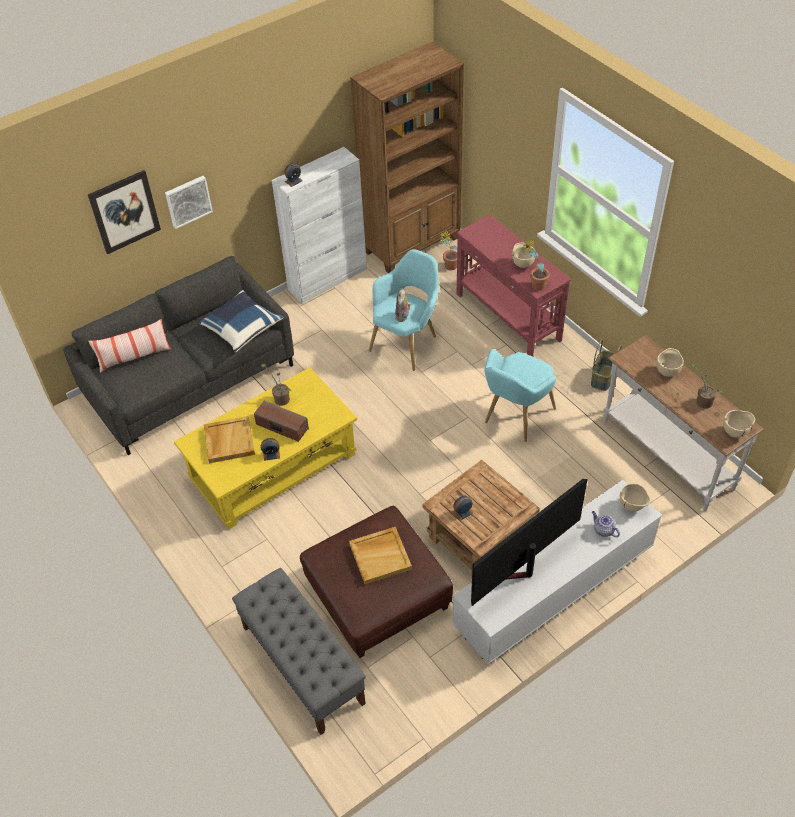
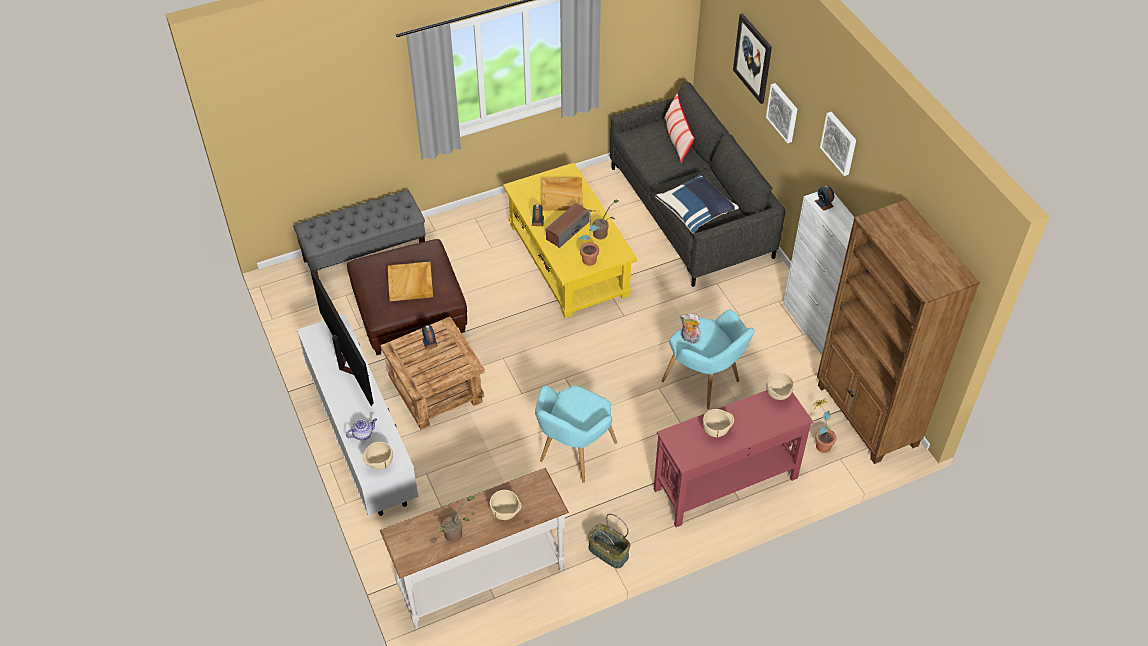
camera: 100 degrees right, 0 degrees up
(263, 134) = (840, 143): none -> picture
(515, 417) = (573, 454): turquoise armchair -> turquoise armchair turned 105 degrees counterclockwise
(534, 286) = (677, 433): potted plant -> potted plant (589, 257)
(735, 432) = (403, 548): beige bowl -> beige bowl (778, 396)

